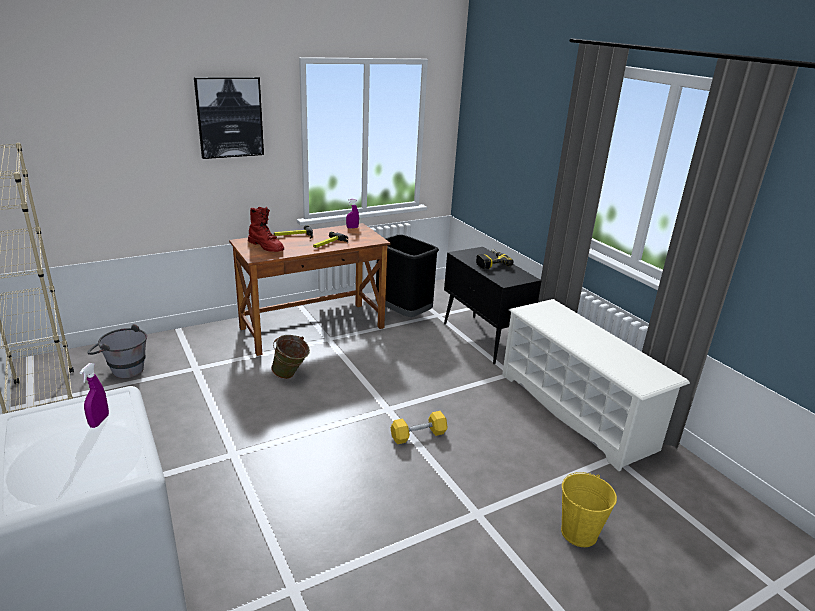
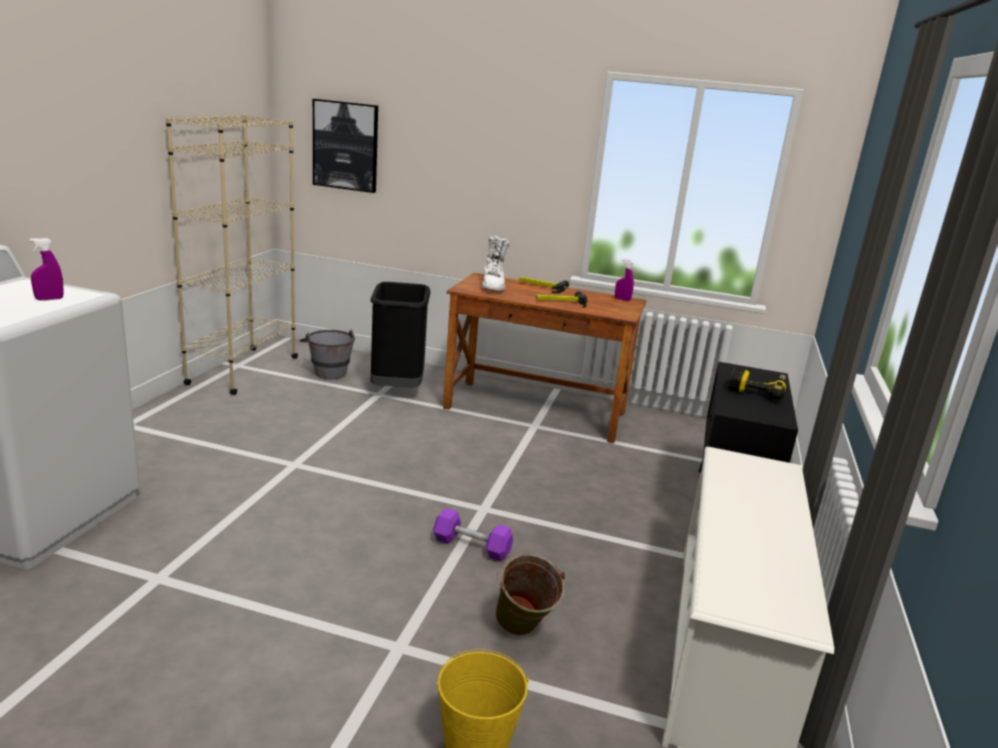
camera: 45 degrees right, 5 degrees down
(229, 117) = (511, 134): picture -> picture (346, 146)
(266, 247) = (493, 286): red boot -> white boot
(291, 376) = (443, 436): green bucket -> green bucket (522, 633)
(402, 314) = (661, 441): black trash can -> black trash can (397, 387)
(418, 435) = (472, 546): yellow dumbbell -> purple dumbbell

